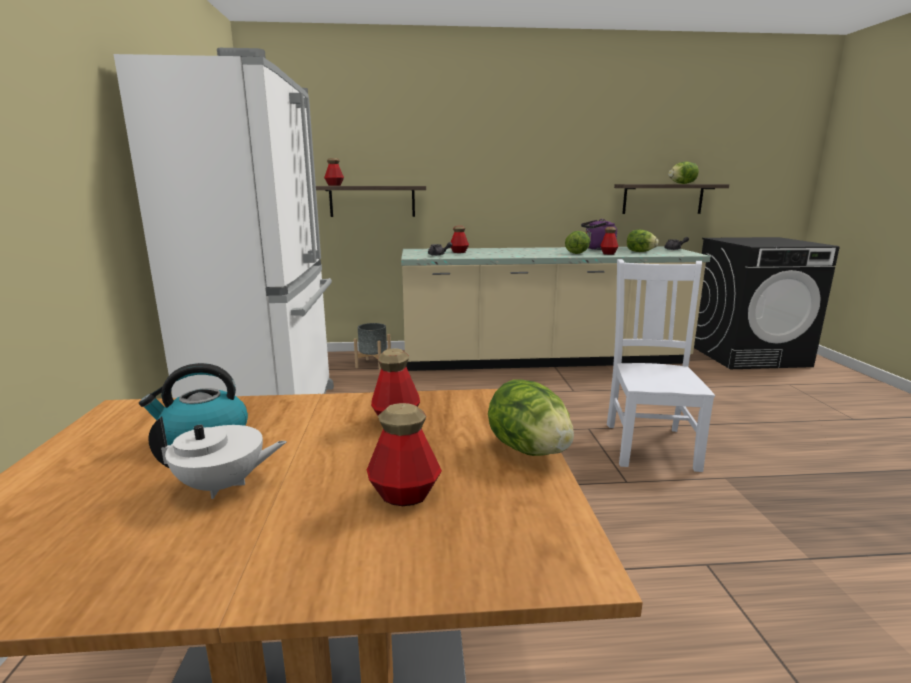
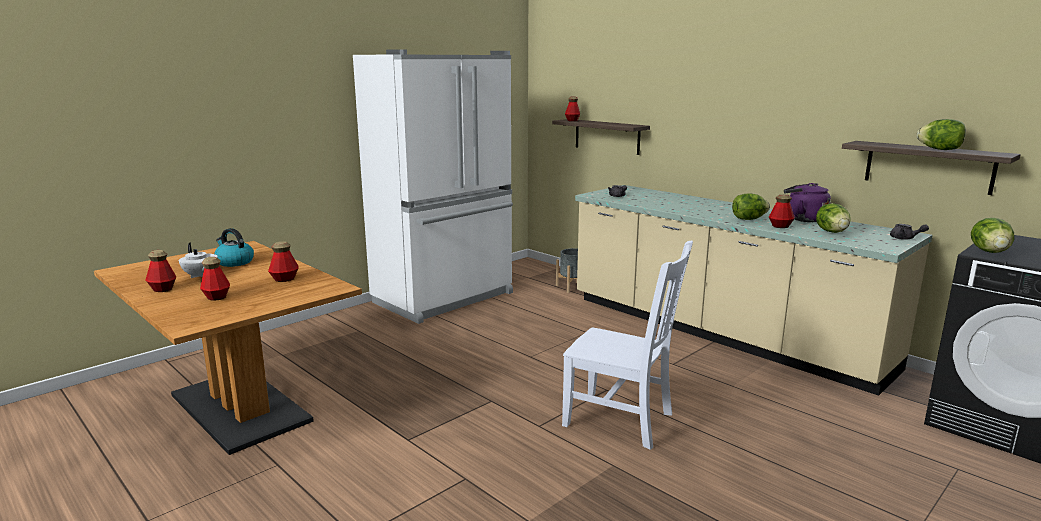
camera: 50 degrees right, 0 degrees up
(459, 252) = (647, 197): bottle -> bottle (162, 289)
(529, 450) = (277, 304): lettuce -> lettuce (990, 252)
(650, 444) = (622, 420): white chair -> white chair turned 60 degrees clockwise

